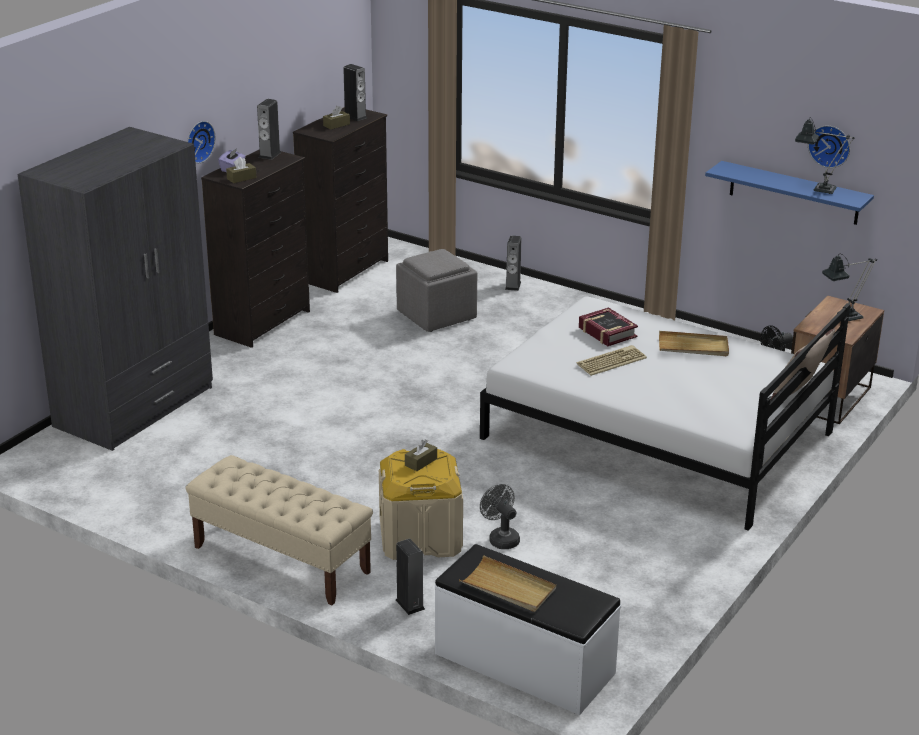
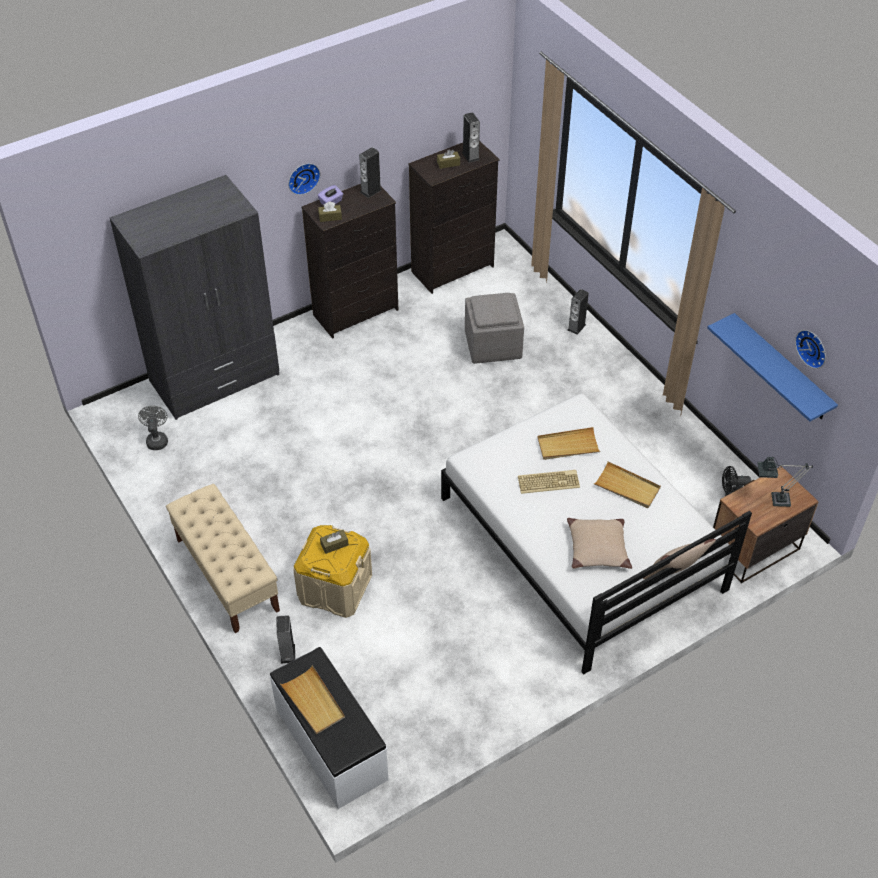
camera: 25 degrees right, 20 degrees up
(501, 538) = (391, 611): grey fan -> grey fan (157, 439)
(607, 332) = (568, 446): book -> beige tray
(706, 394) = (598, 548): none -> beige pillow
(818, 189) = (792, 381): table lamp -> none

